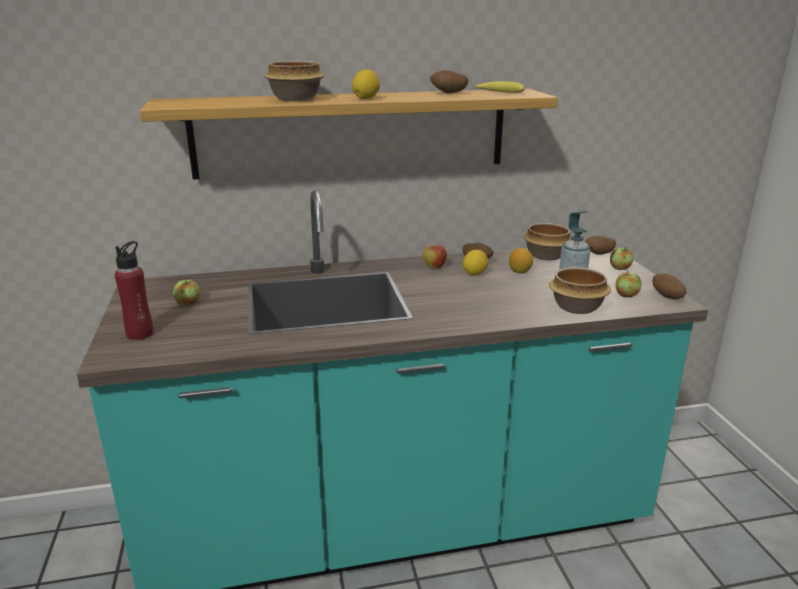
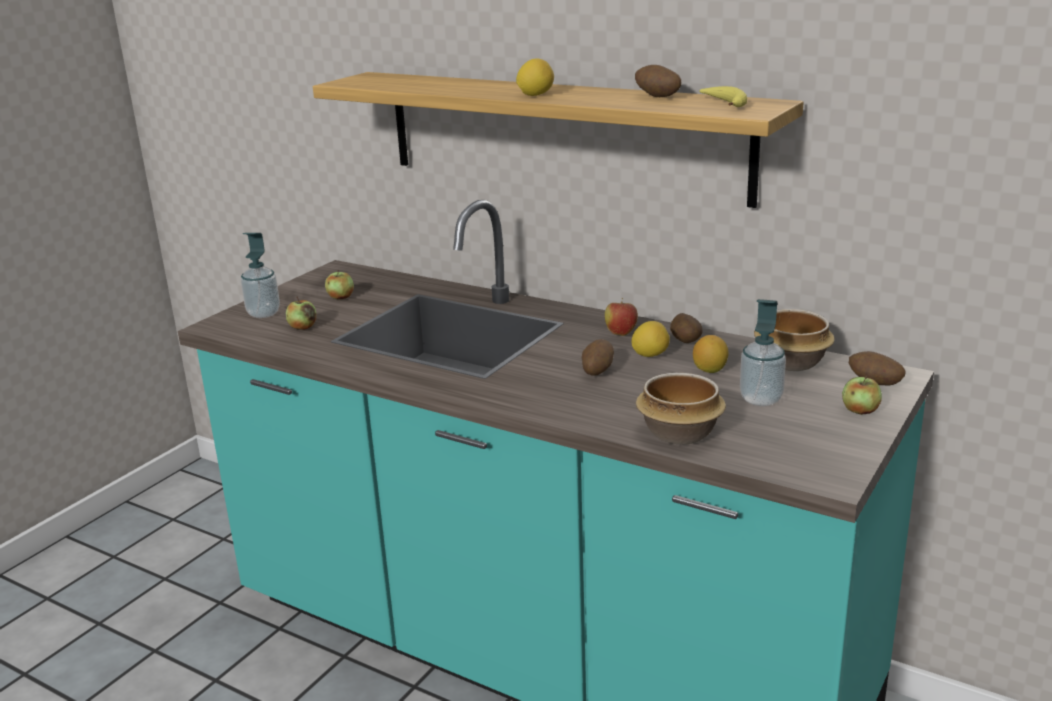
camera: 45 degrees right, 0 degrees up
(140, 334) = (263, 313): red bottle -> soap dispenser
(296, 99) = (473, 87): bowl -> none
(626, 295) = (780, 444): apple -> apple (303, 327)
(666, 297) = (832, 467): potato -> potato (597, 371)

